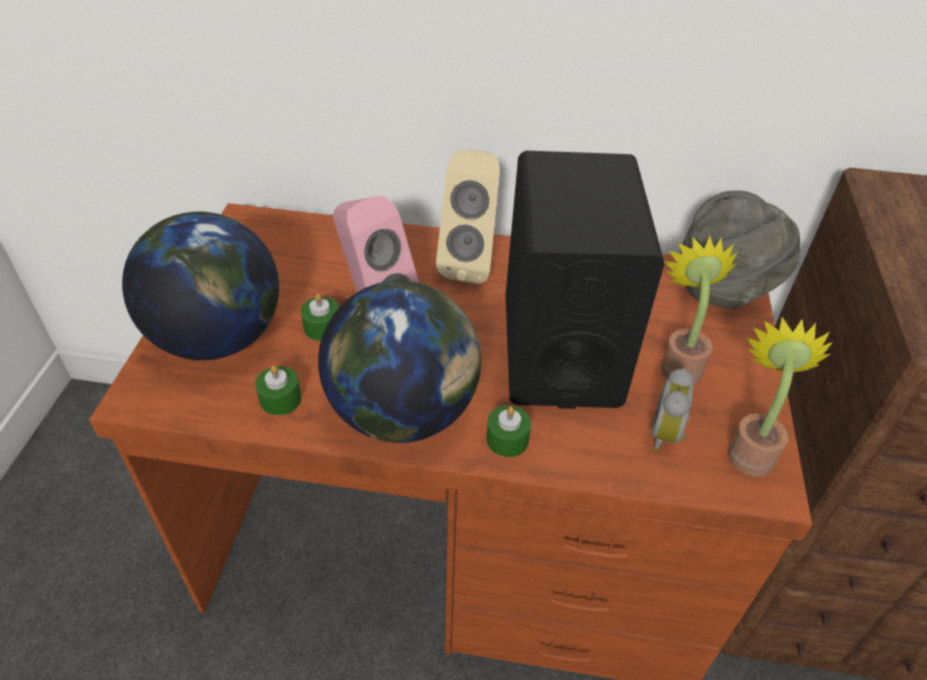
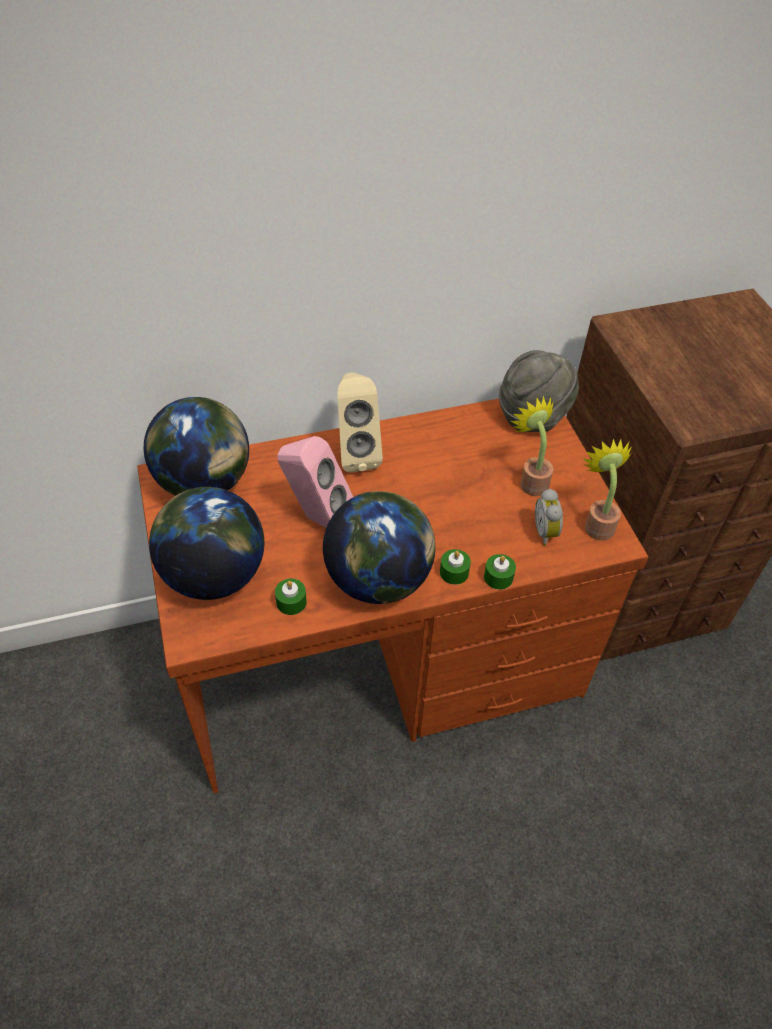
camera: 25 degrees left, 5 degrees up
(281, 240) = (205, 483): none -> globe
(322, 327) = (284, 540): green candle -> green candle (498, 577)
(560, 350) = (453, 498): black speaker -> none

